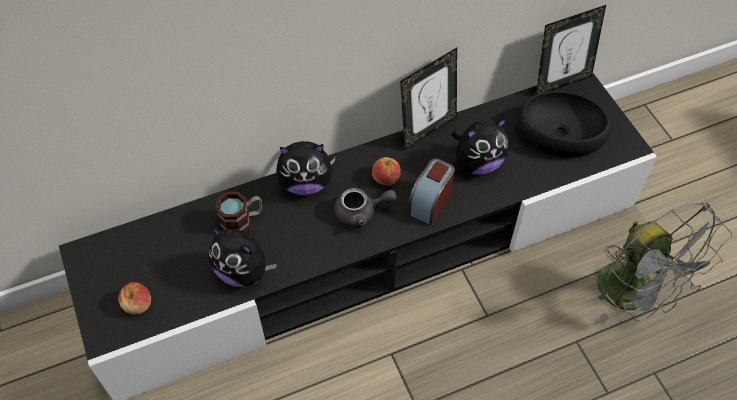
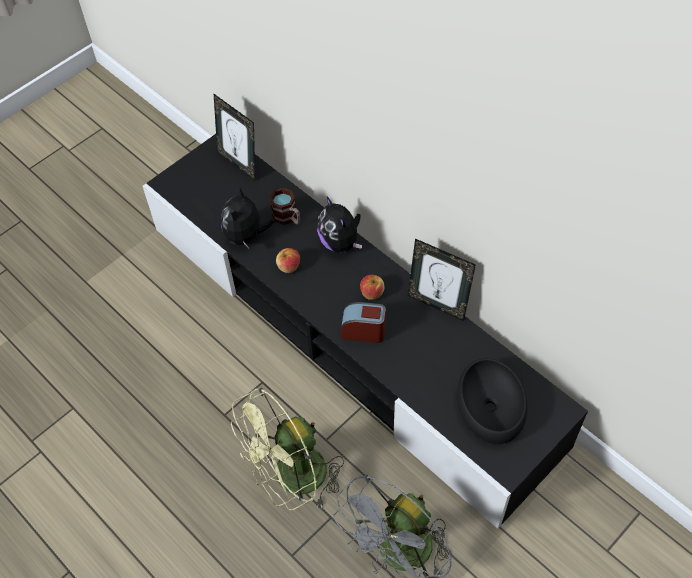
camera: 70 degrees right, 0 degrees up
(138, 305) = (195, 190): apple -> apple (288, 266)
(361, 213) = (330, 288): grey teapot -> none
(477, 163) = (421, 352): plush toy -> none
(522, 363) = (291, 479): none -> green fan
(561, 82) = (553, 391): picture frame -> picture frame (239, 163)

